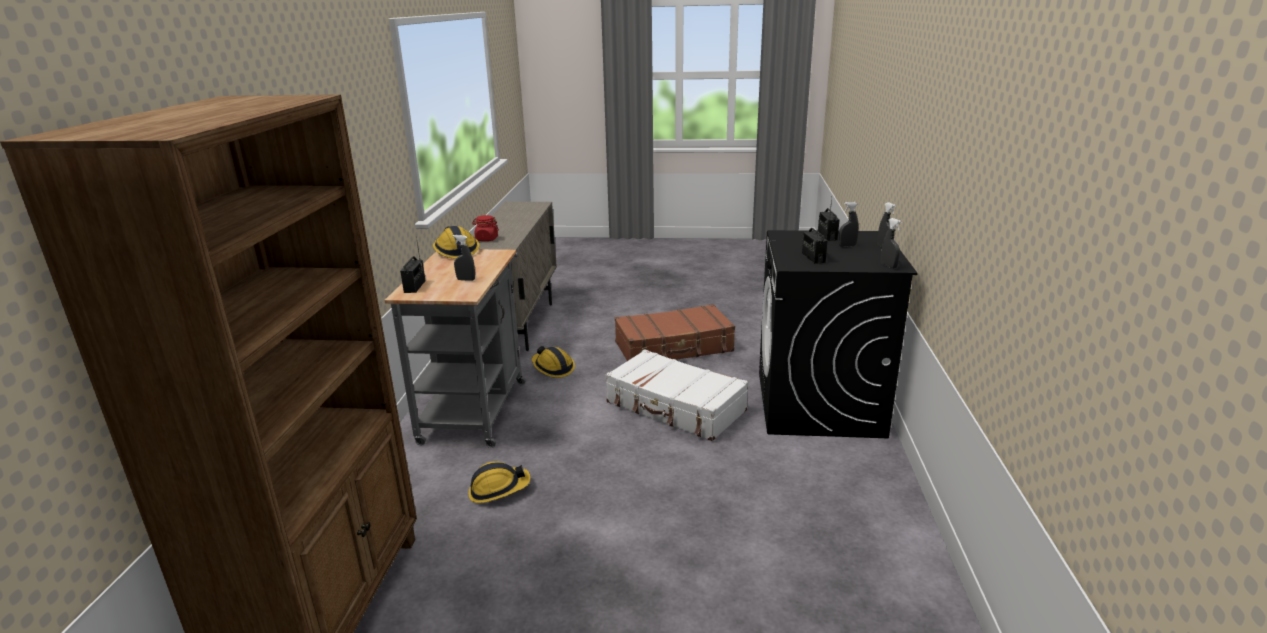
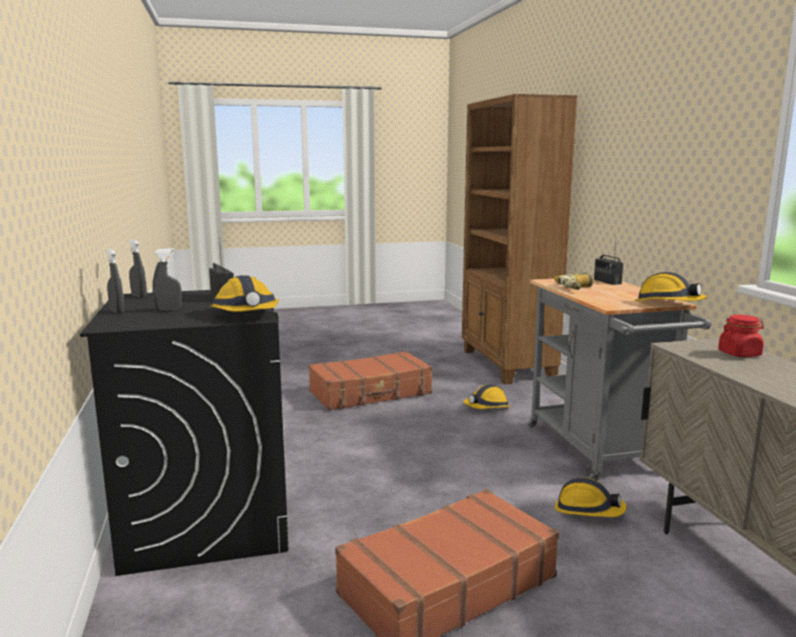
camera: 160 degrees right, 10 degrees down
(466, 280) = (578, 287): grey spray bottle -> power drill
(621, 559) = (371, 393): none -> brown suitcase
(675, 407) = (387, 485): white suitcase -> none
(788, 237) = (246, 314): none -> hard hat
(827, 236) = (186, 319): radio -> none

